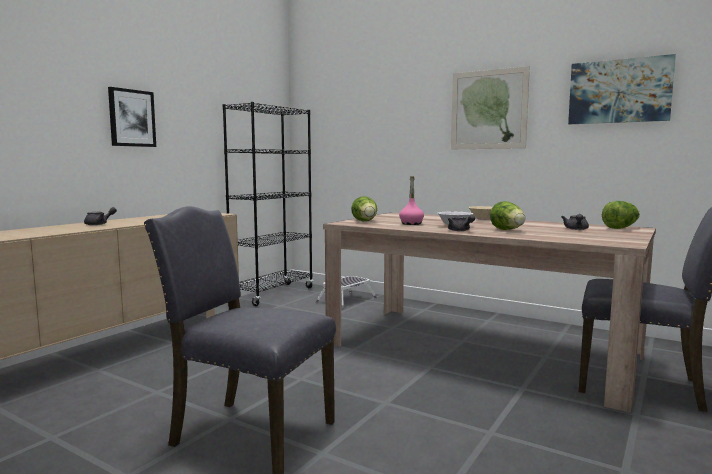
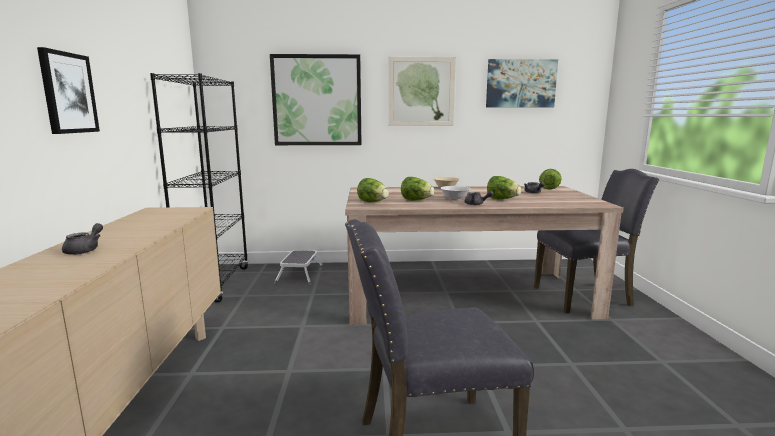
camera: 35 degrees left, 5 degrees up
(383, 124) = (317, 100): none -> picture
(411, 223) = (416, 200): pink bottle -> lettuce

